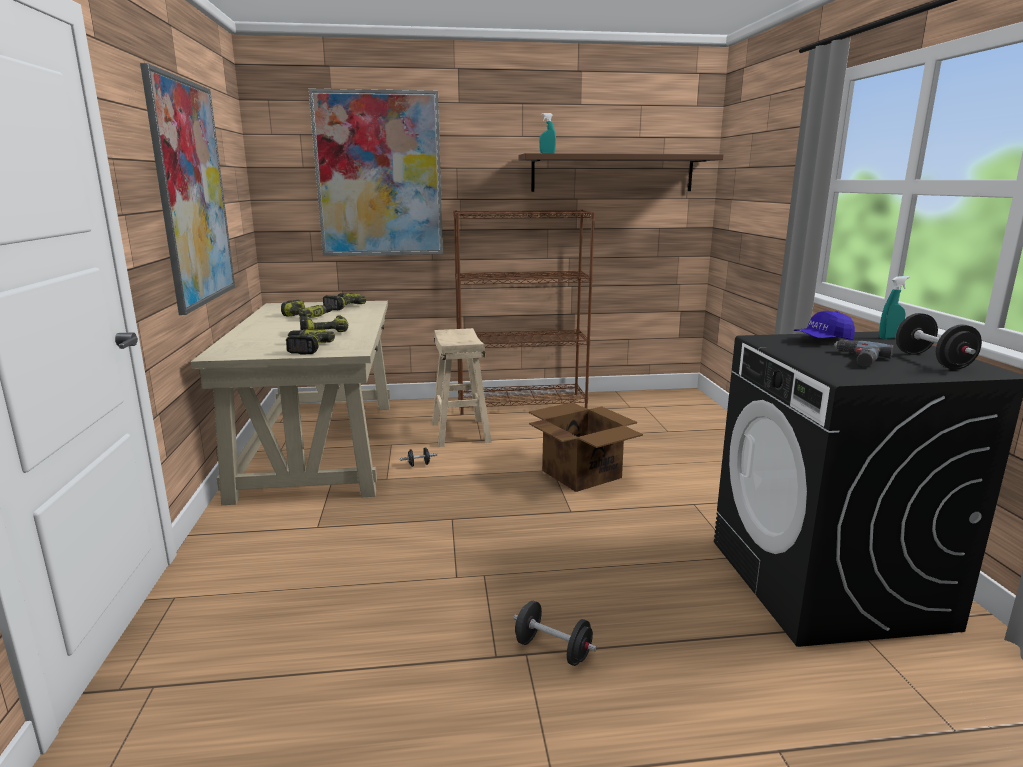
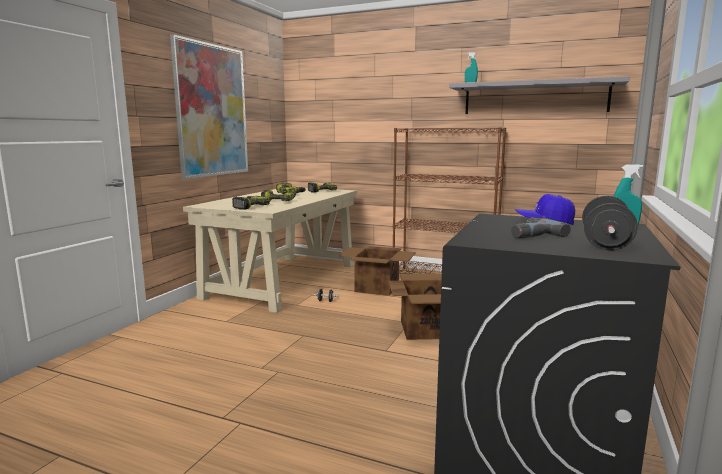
camera: 30 degrees right, 5 degrees down
(379, 175) = (359, 104): picture -> none
(461, 432) = (377, 288): beige stool -> cardboard box
(553, 650) = (258, 426): black dumbbell -> none
(612, 173) = (534, 98): brown shelf -> grey shelf

